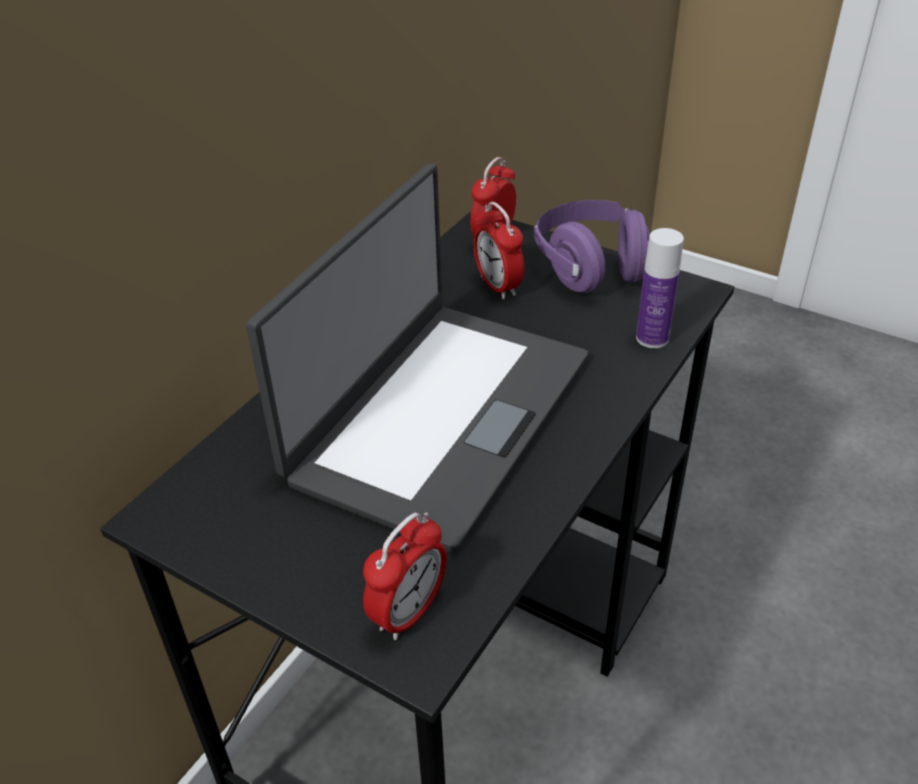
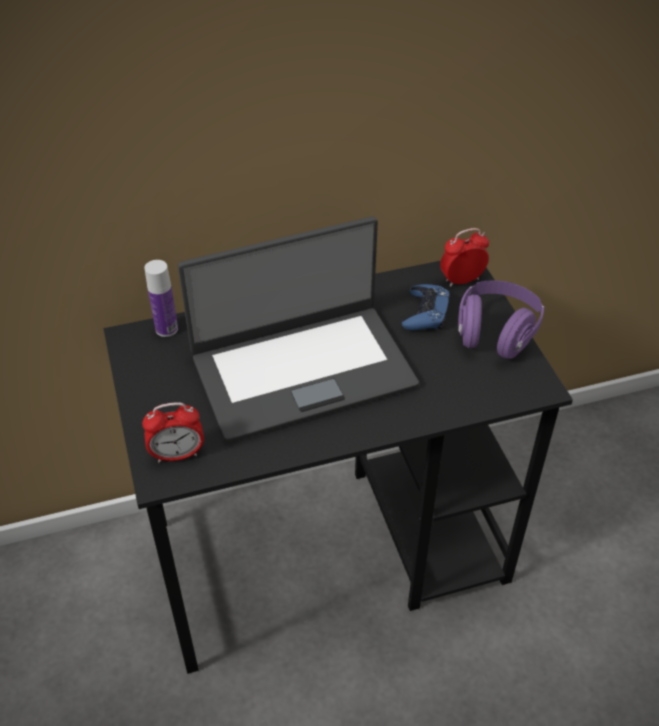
camera: 40 degrees right, 5 degrees up
(498, 286) = (425, 313): alarm clock -> blue game controller
(652, 338) = (473, 399): bottle -> bottle (166, 329)

